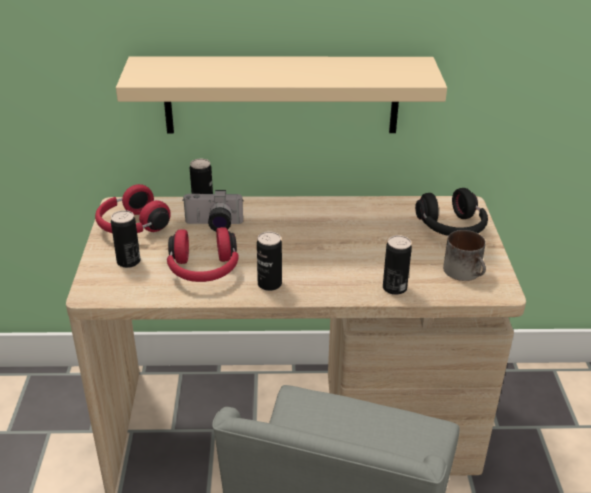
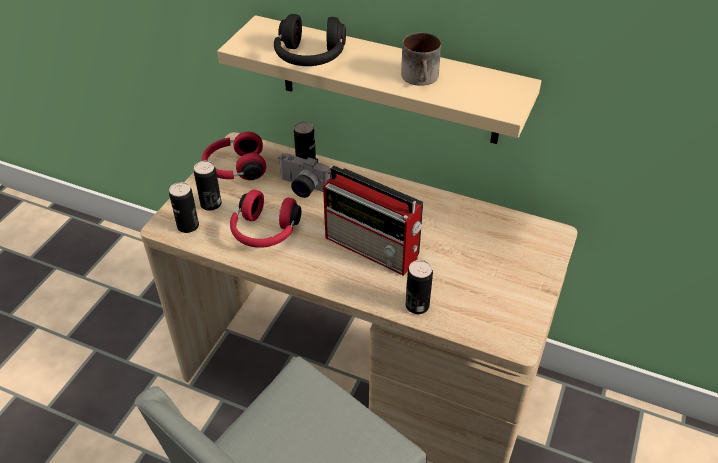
camera: 25 degrees right, 10 degrees up
(269, 284) = (310, 264): can -> can (188, 226)
(320, 255) = (374, 248): none -> radio
(452, 228) = (519, 257): black headphones -> black headphones (310, 58)
(466, 272) = (498, 311): mug -> mug (422, 78)

